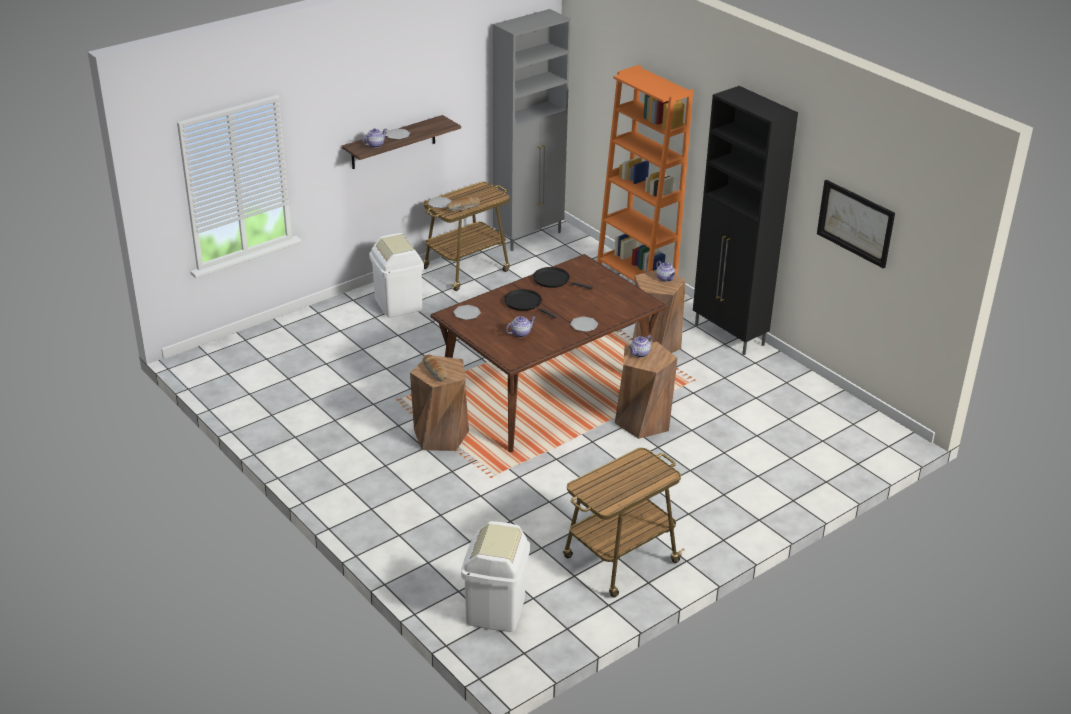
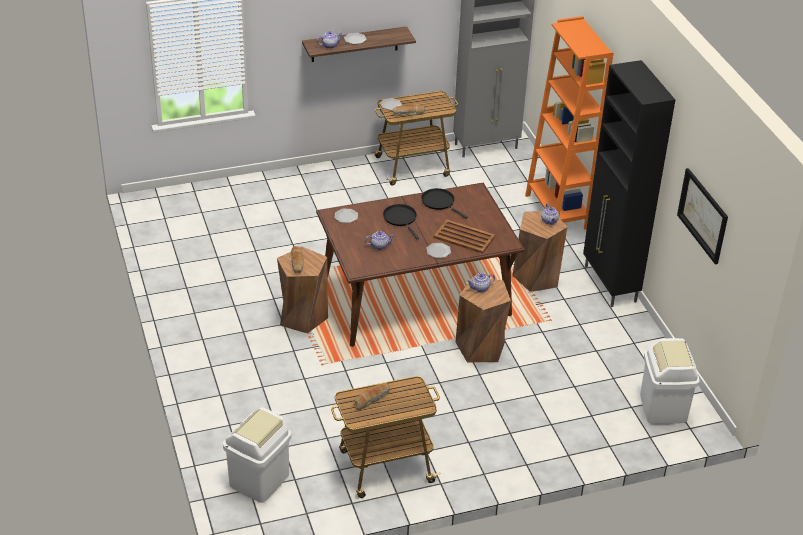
camera: 20 degrees right, 5 degrees up
(399, 304) = (336, 187): white trash can -> white trash can (663, 408)
(600, 307) = (463, 237): none -> brown tray
(607, 481) = (371, 399): none -> bread

